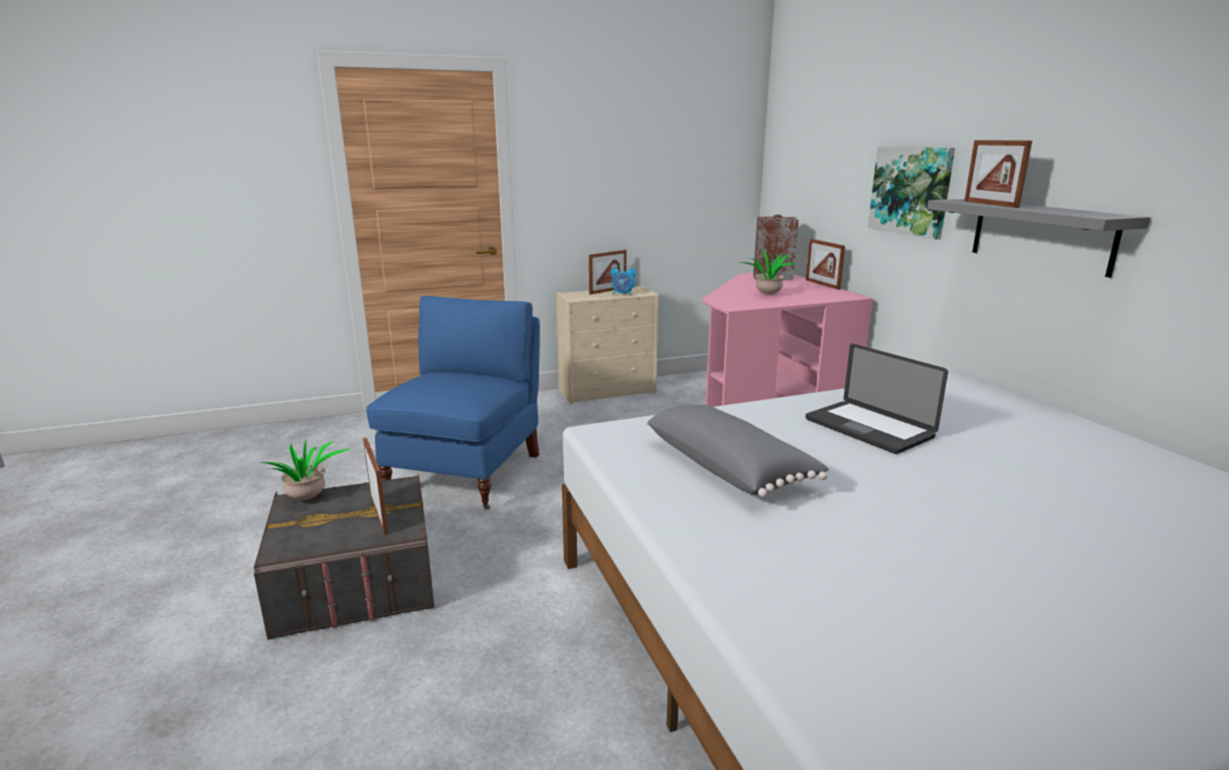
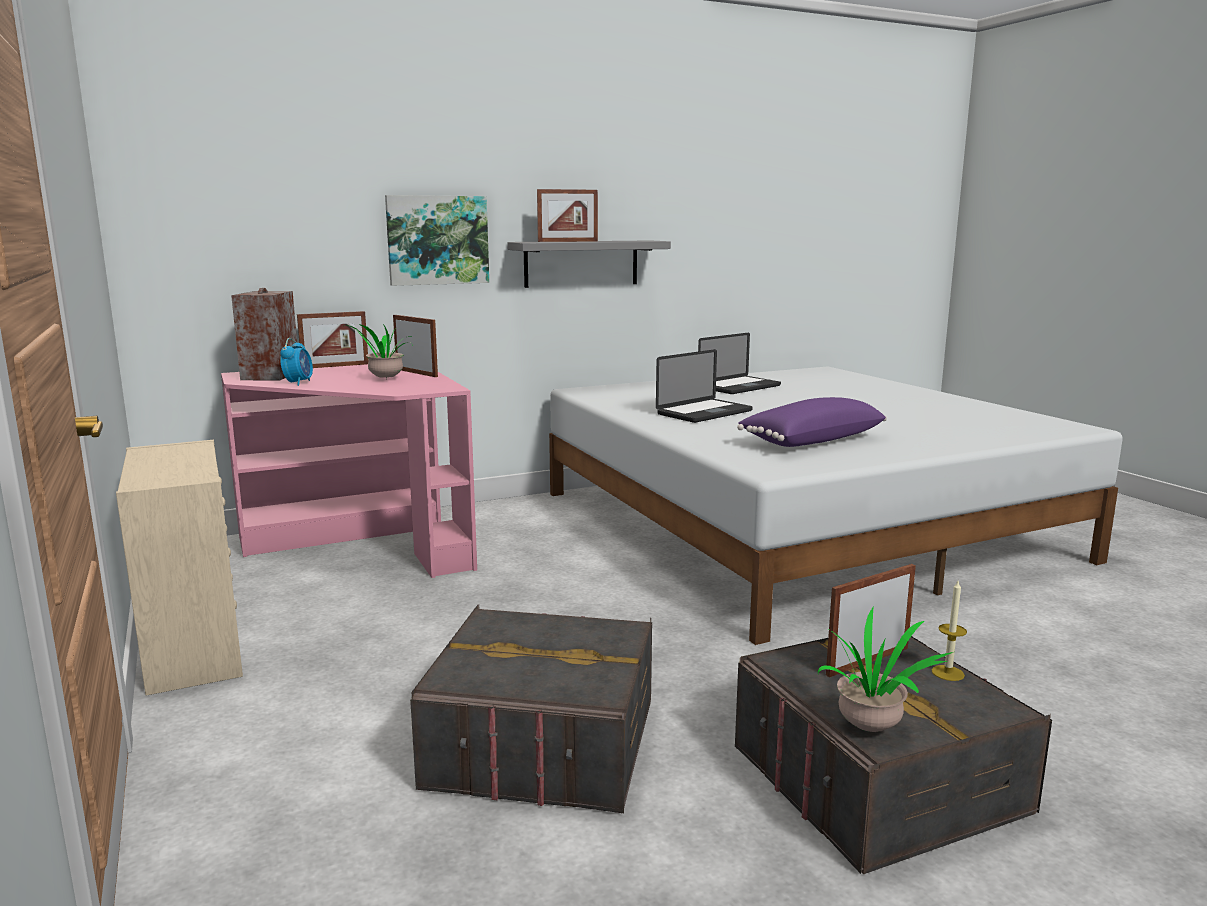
camera: 95 degrees left, 5 degrees down
(338, 542) = (947, 673): none -> candle
(467, 474) = (543, 743): blue armchair -> grey storage box
(608, 291) = (146, 463): picture frame -> picture frame (416, 373)
(623, 294) = (192, 455): alarm clock -> alarm clock (298, 383)
(729, 467) = (810, 440): grey pillow -> purple pillow
(1093, 466) = (739, 387): none -> laptop

